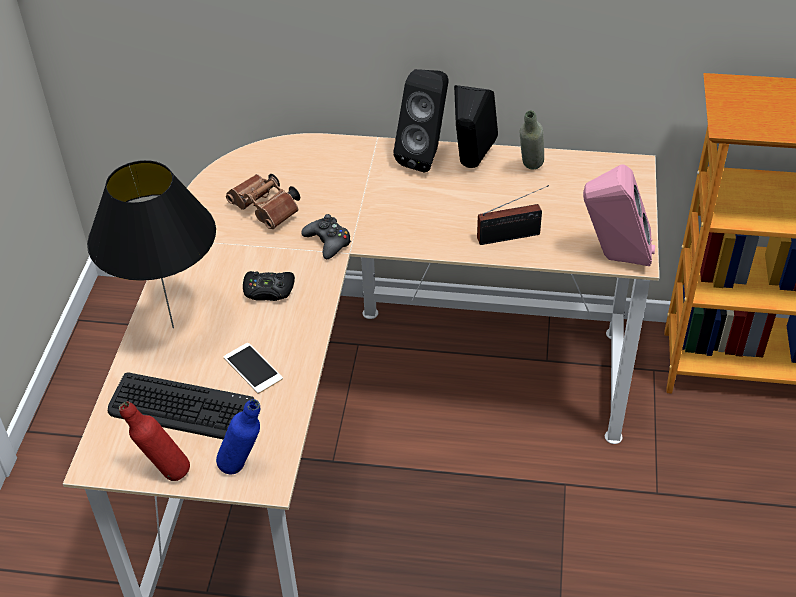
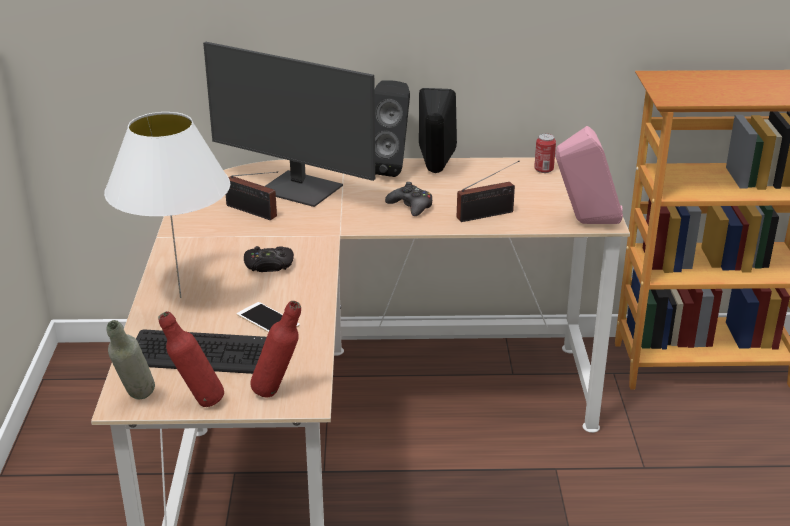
camera: 10 degrees left, 15 degrees down
(173, 328) = (181, 297): black table lamp -> white table lamp
(244, 468) = (278, 392): blue bottle -> red bottle
(267, 211) = (253, 212): brown binoculars -> radio
(321, 181) = (299, 190): none -> monitor
(328, 242) = (317, 229): black game controller -> black game controller (411, 206)
(530, 171) = (490, 172): grey bottle -> grey bottle (136, 401)
(590, 171) = (543, 169): none -> can

